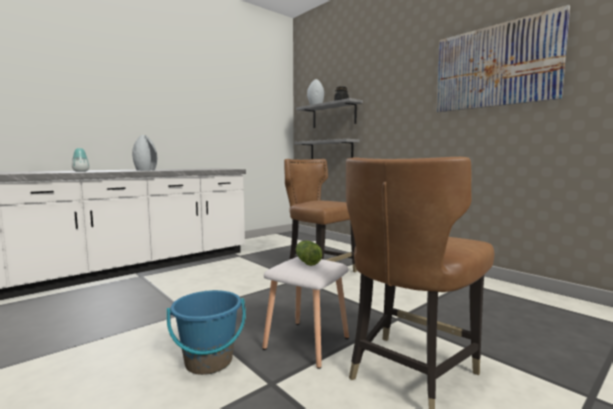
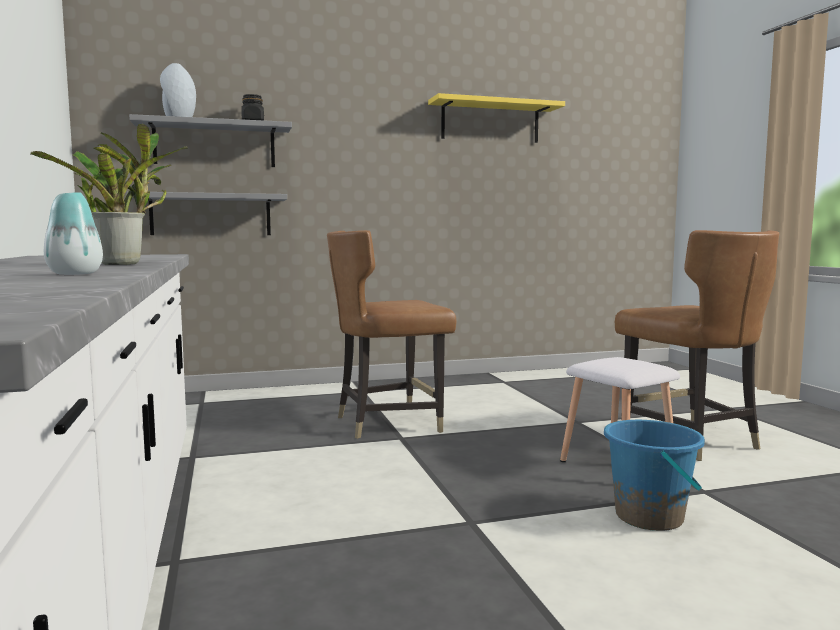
camera: 65 degrees left, 0 degrees up
(146, 170) = (125, 264): grey vase -> potted plant
(307, 261) = (616, 361): lettuce -> none
(494, 66) = (490, 122): picture -> yellow shelf

